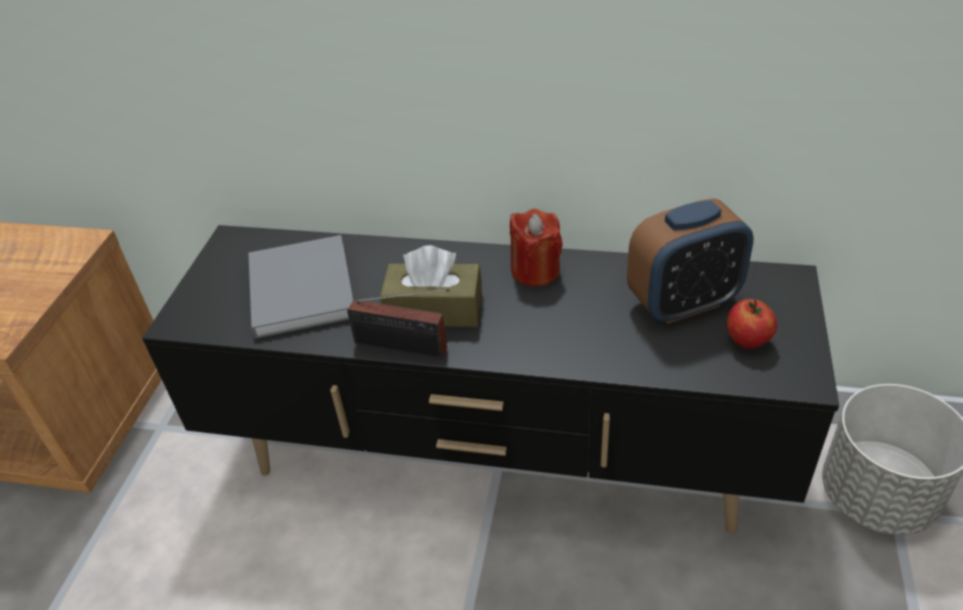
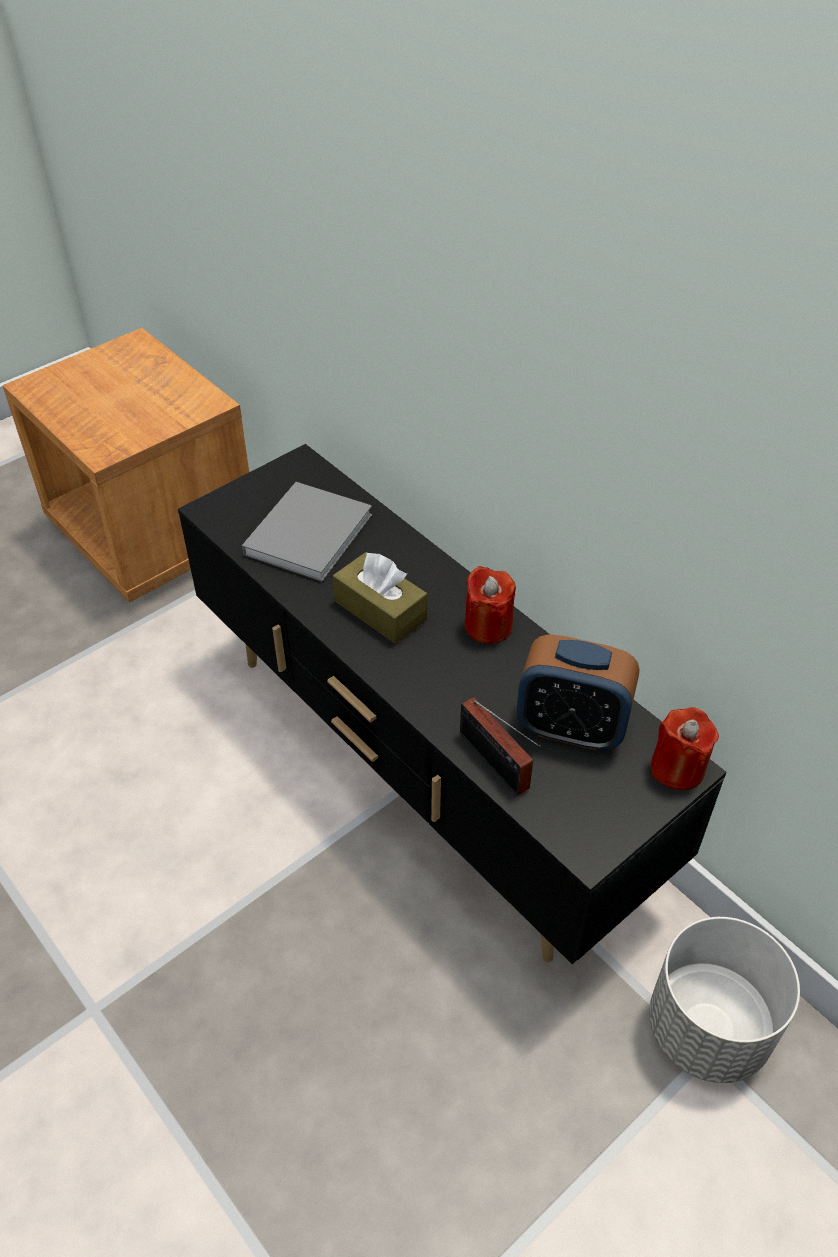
camera: 35 degrees right, 5 degrees up
(405, 348) = (330, 628): radio -> radio (496, 765)
(747, 341) = (582, 792): apple -> none
(785, 283) = (677, 768): none -> red candle

